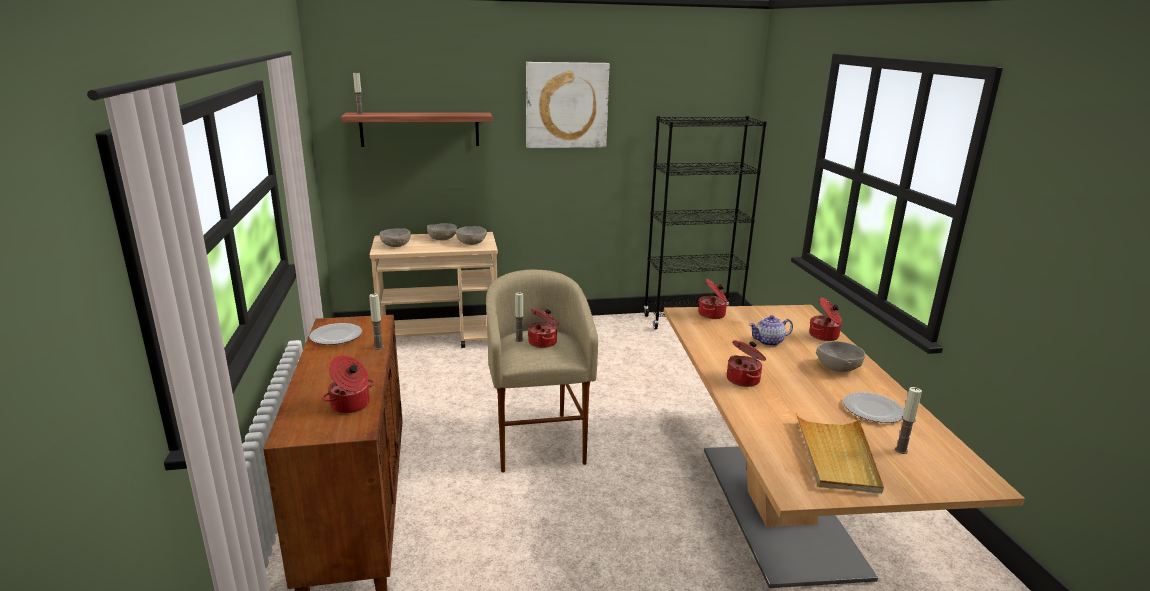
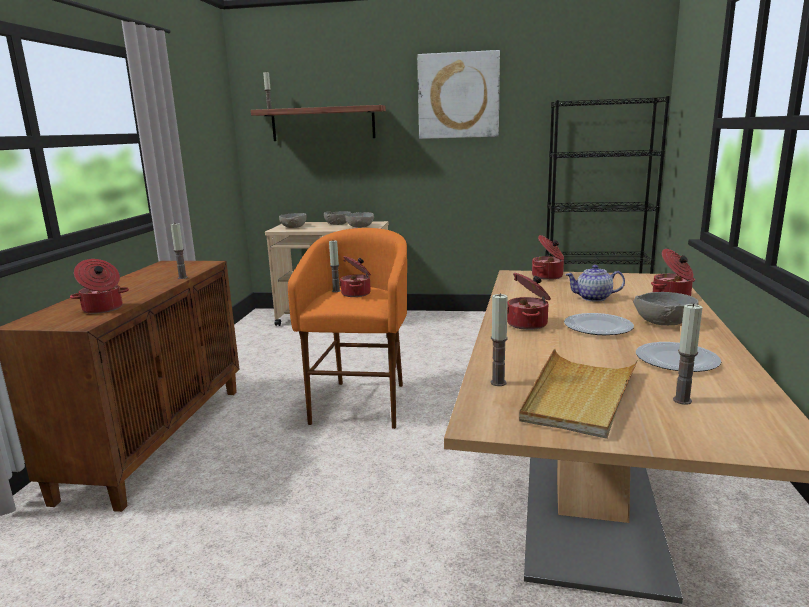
camera: 20 degrees right, 5 degrees down
(335, 336) = (159, 270): plate -> plate (597, 327)
(537, 441) = (362, 403): beige stool -> orange stool
(773, 450) = (498, 383): none -> candle

